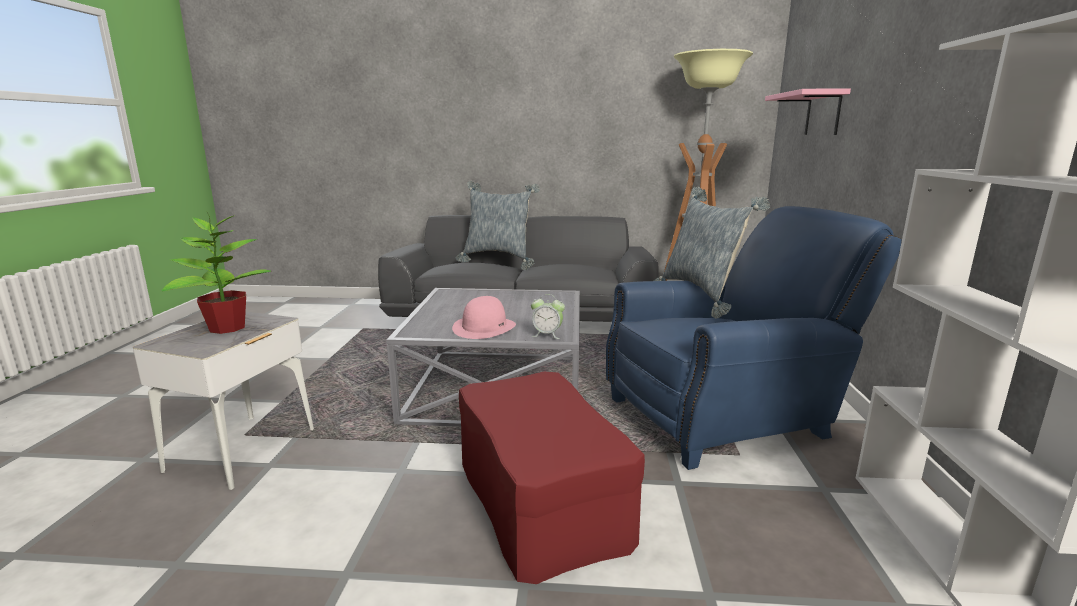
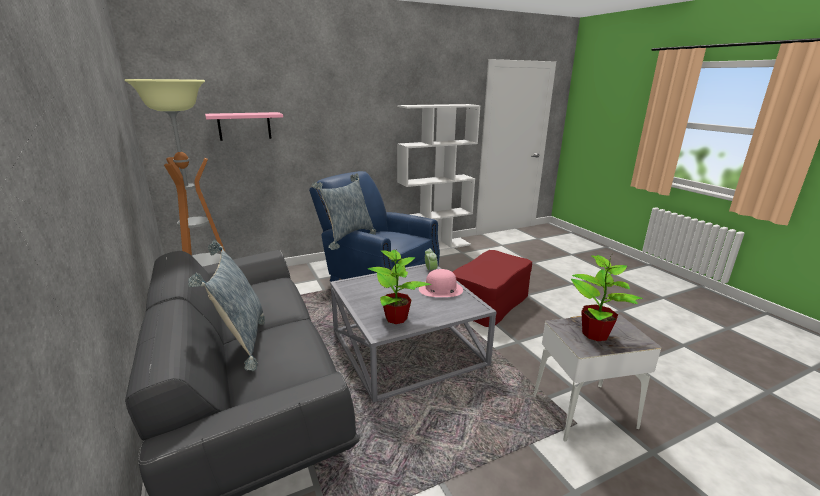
camera: 120 degrees left, 5 degrees up
(457, 300) = (396, 318): none -> potted plant

